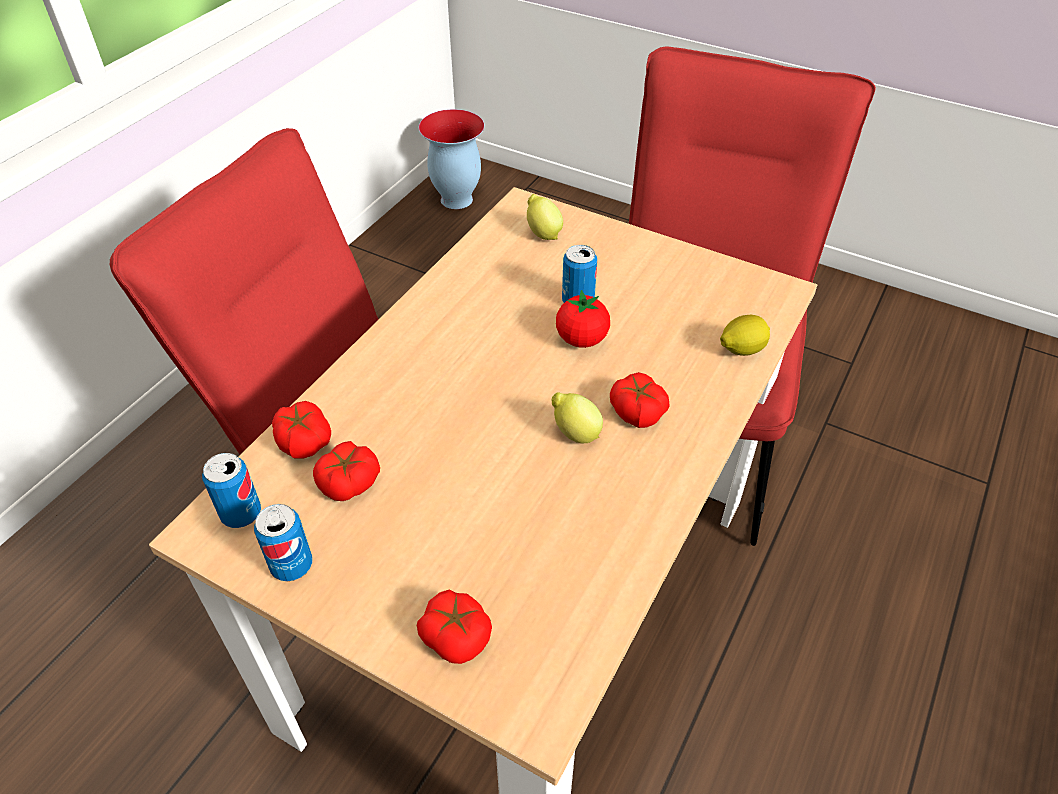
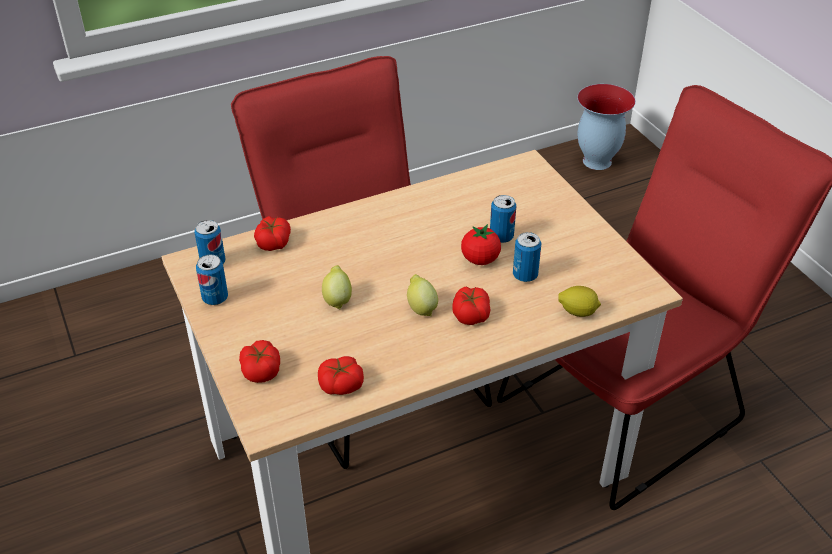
camera: 35 degrees right, 5 degrees down
(349, 482) = (277, 273): tomato -> tomato (341, 385)
(542, 233) = (522, 186): lemon -> lemon (337, 299)
(647, 334) = (525, 275): none -> can

